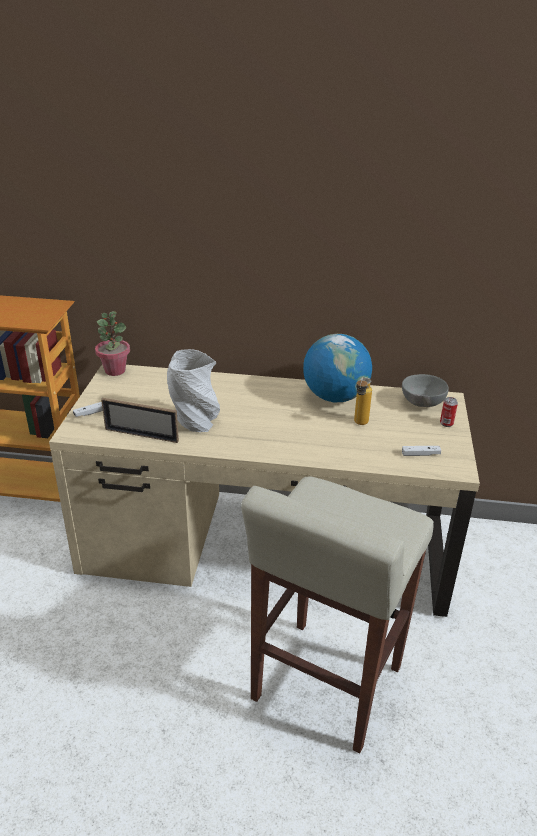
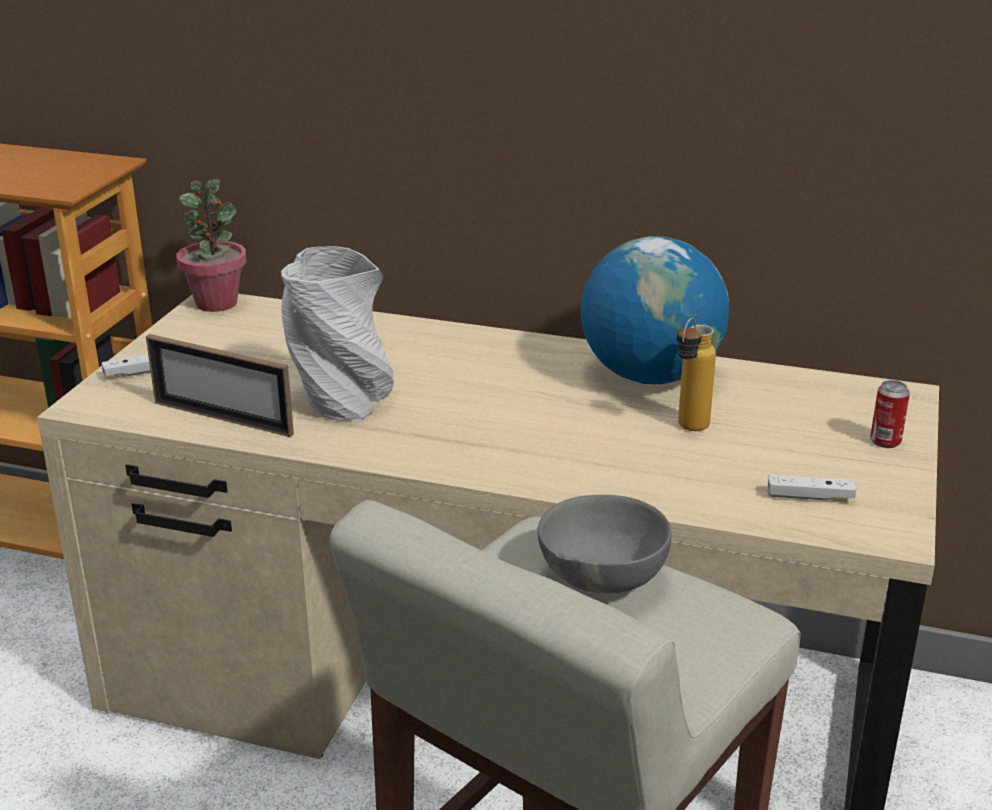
camera: 10 degrees right, 5 degrees down
(421, 403) = (838, 399): grey bowl -> grey bowl (599, 580)

